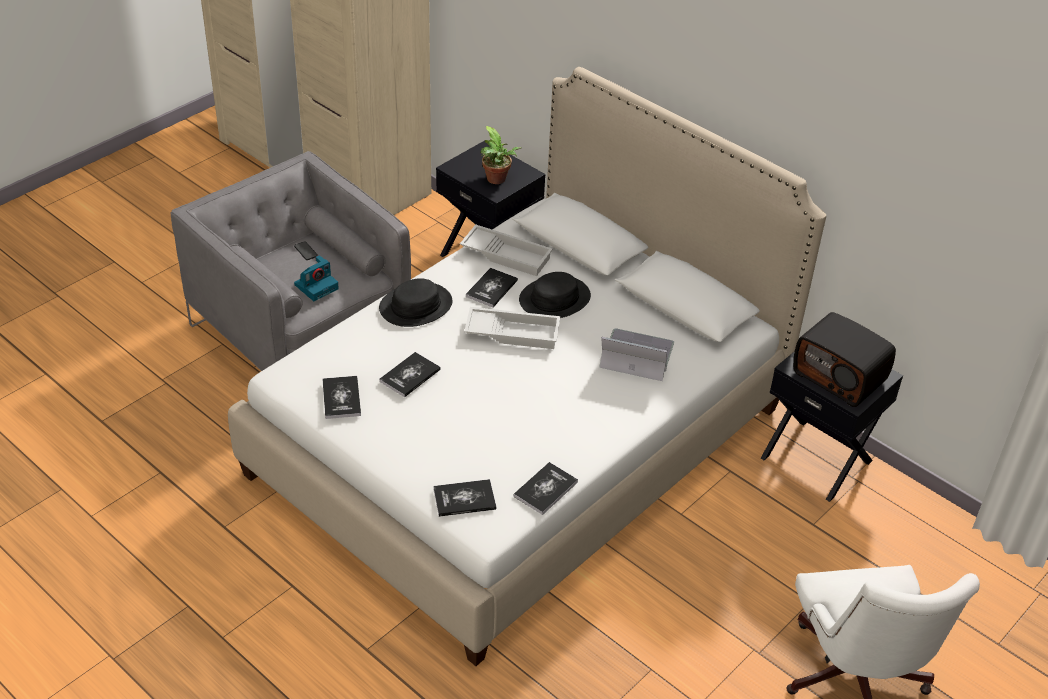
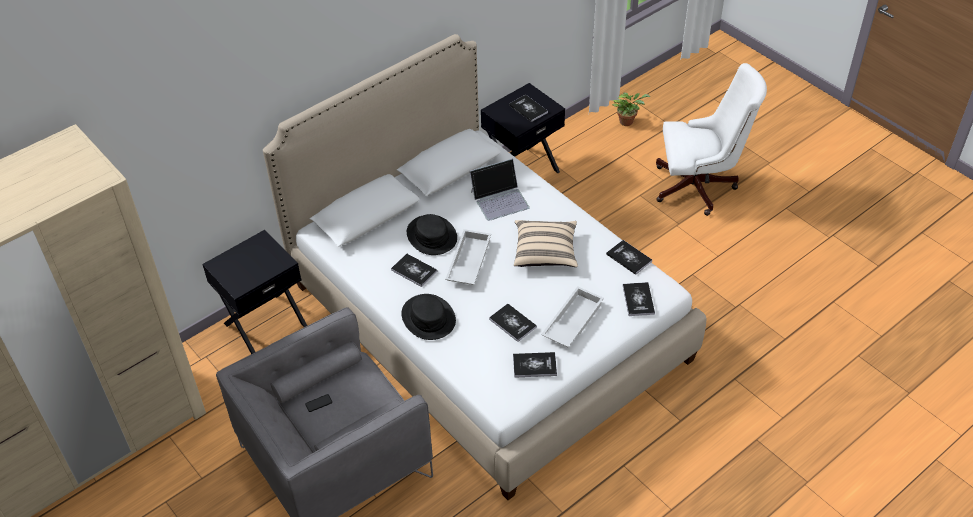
camera: 80 degrees left, 5 degrees up
(317, 286) = (369, 395): camera -> none
(497, 180) = (265, 259): potted plant -> potted plant (628, 121)
(507, 254) = (372, 259): white tray -> white tray (571, 321)
(542, 403) = (545, 252): none -> beige pillow
(636, 355) = (500, 199): laptop -> laptop turned 135 degrees counterclockwise
(840, 376) = (528, 109): radio -> book

